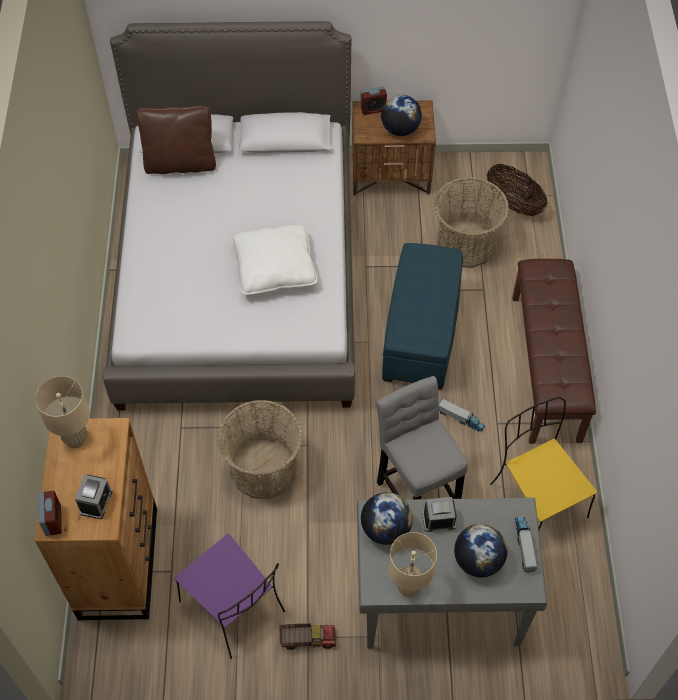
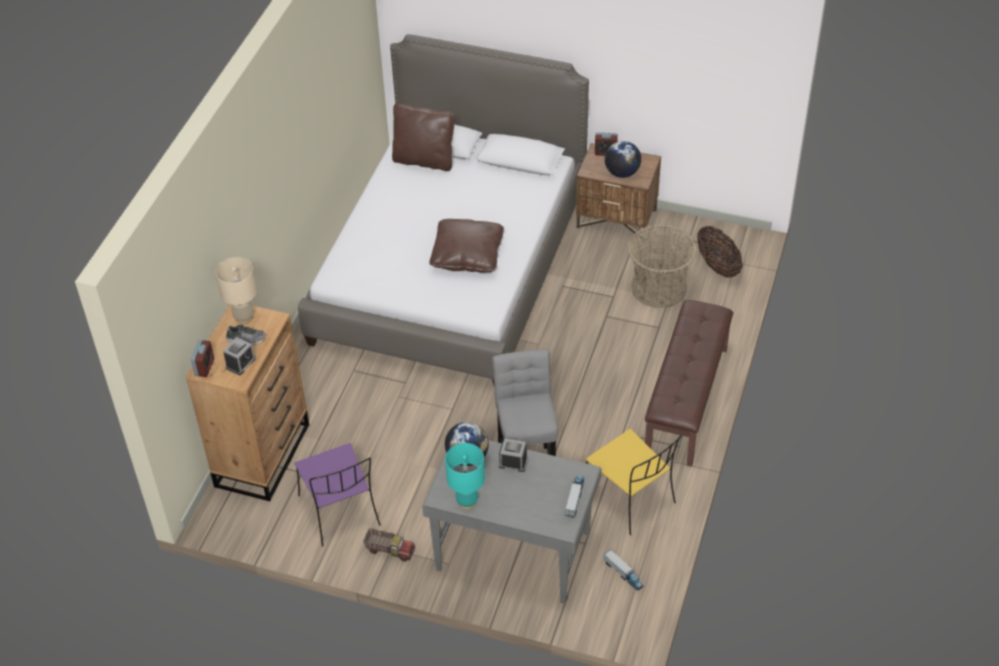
camera: 20 degrees right, 10 degrees down
(90, 466) = (246, 339): none -> shoe
(263, 469) = (408, 417): basket -> none
(274, 269) = (467, 255): white pillow -> brown pillow
(408, 586) = (467, 502): beige table lamp -> turquoise table lamp
(421, 334) = (587, 349): blue ottoman -> none
(460, 418) = (592, 422): toy truck -> toy truck (623, 574)
(478, 560) = (531, 498): globe -> none
(536, 499) = (631, 499): yellow chair -> yellow chair turned 150 degrees clockwise

